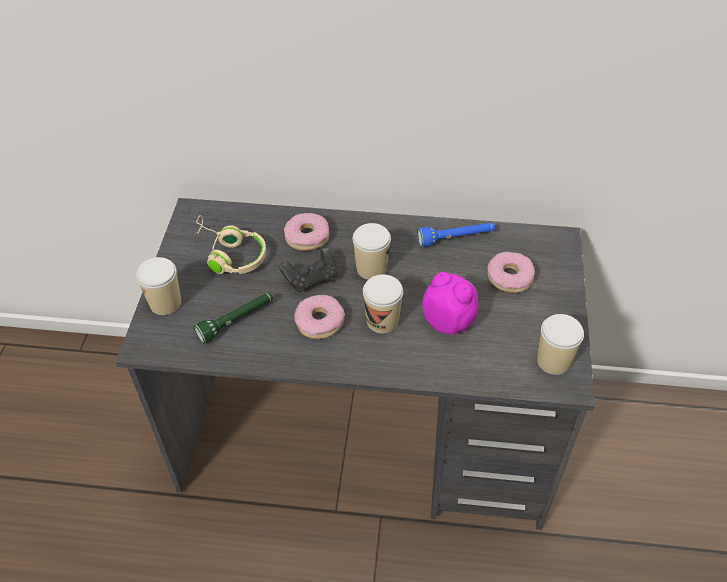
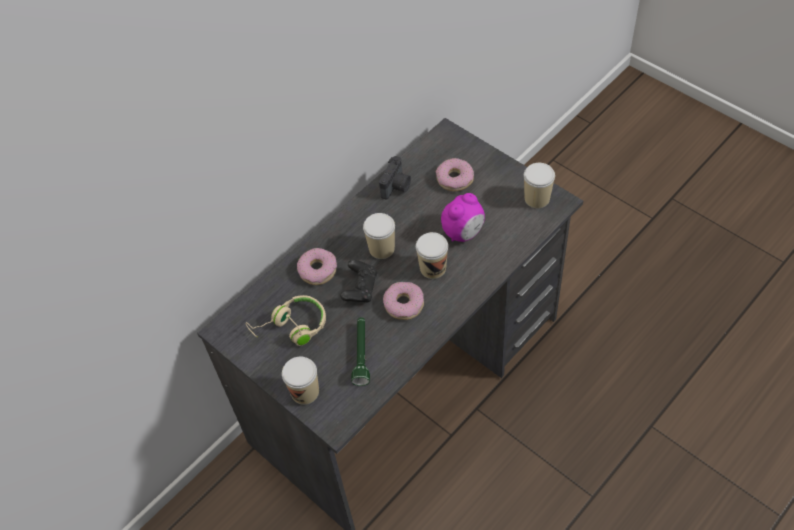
camera: 50 degrees left, 5 degrees up
(448, 321) = (463, 233): alarm clock -> alarm clock turned 150 degrees clockwise
(456, 238) = (396, 186): blue flashlight -> camera

